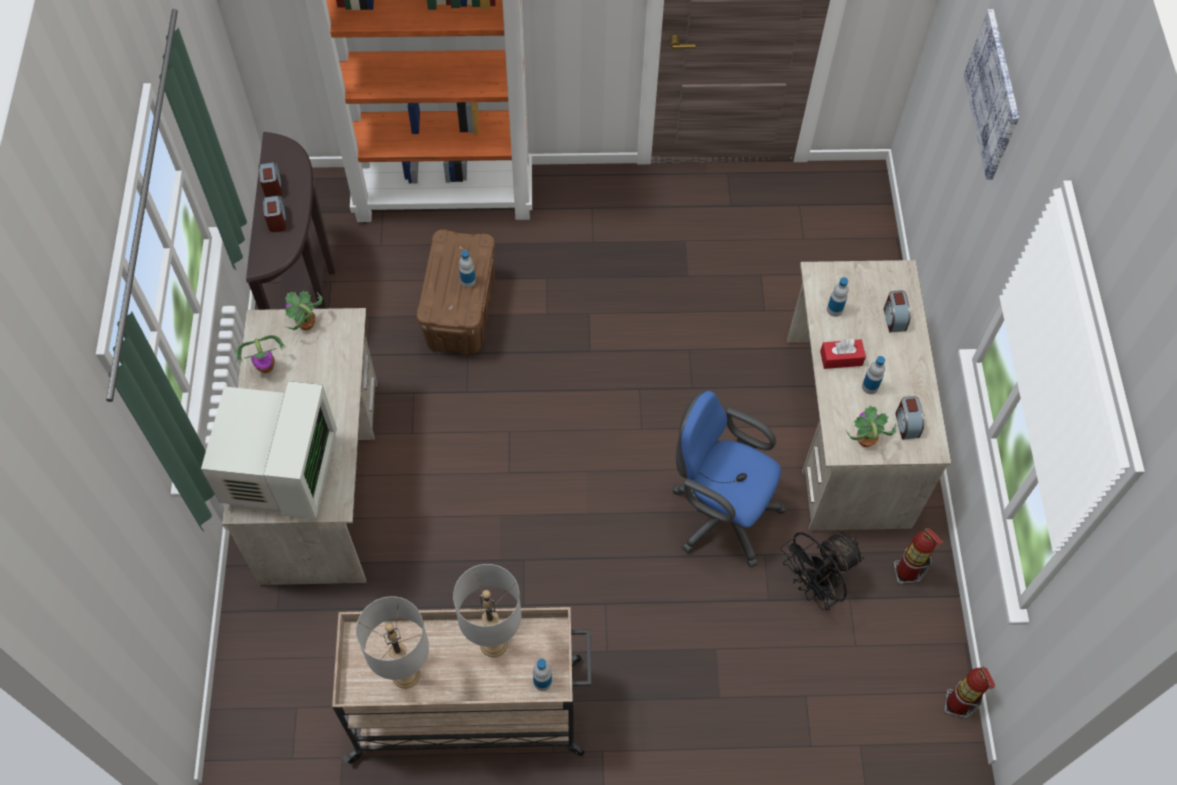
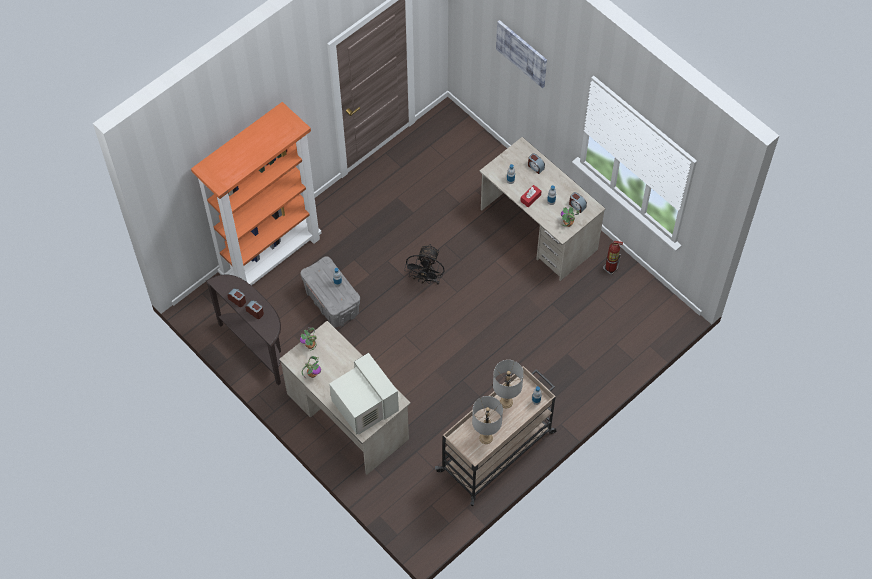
camera: 40 degrees left, 0 degrees up
(460, 311) = (331, 302): brown storage box -> grey storage box
(719, 513) = (520, 301): blue office chair -> none
(814, 587) = (582, 301): black fan -> black fan (426, 279)
(956, 705) = (671, 303): fire extinguisher -> none

